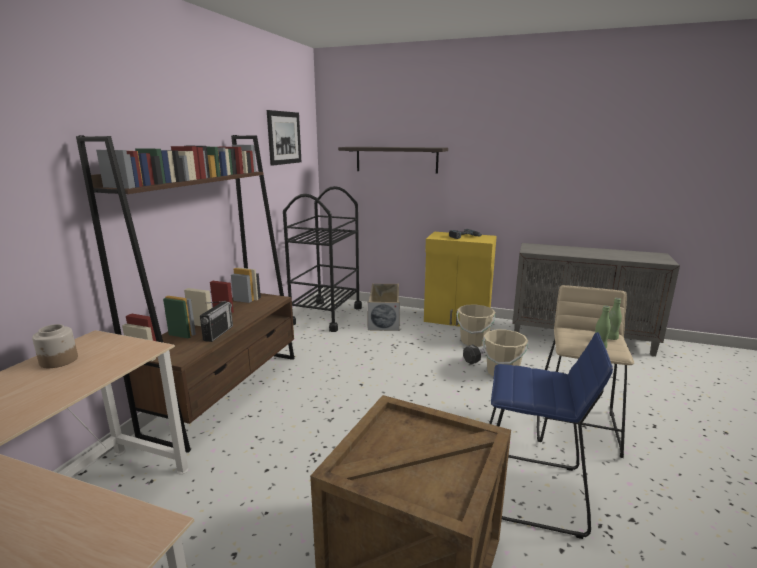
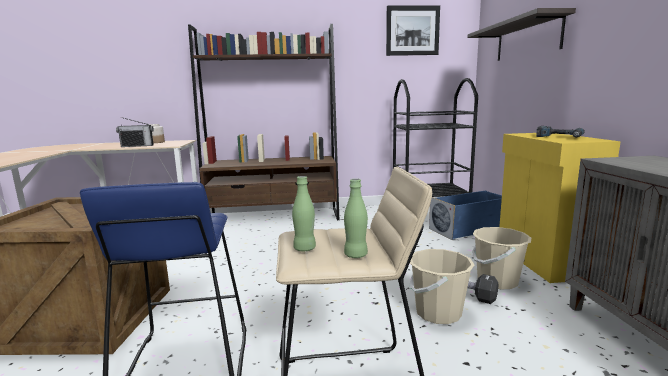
camera: 65 degrees right, 5 degrees down
(218, 333) = (251, 164): radio -> radio (137, 146)
(384, 318) = (468, 228): beige storage box -> blue storage box

